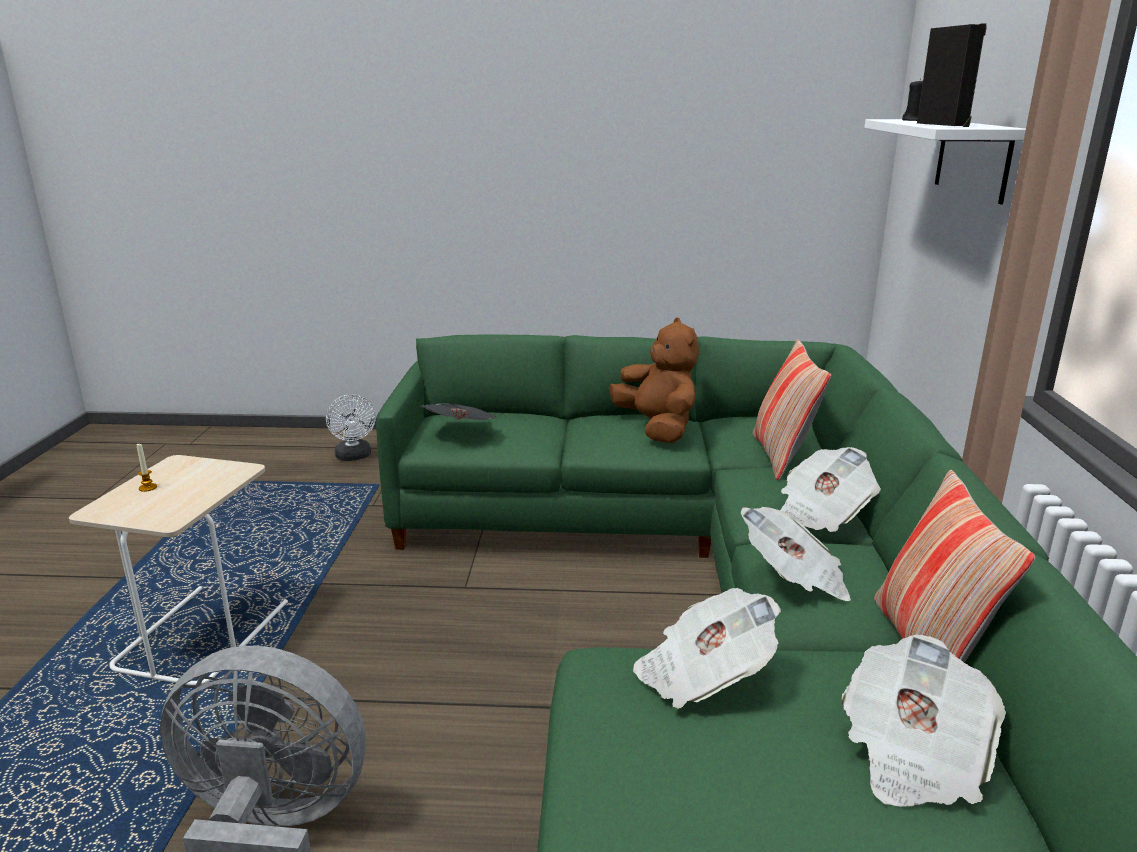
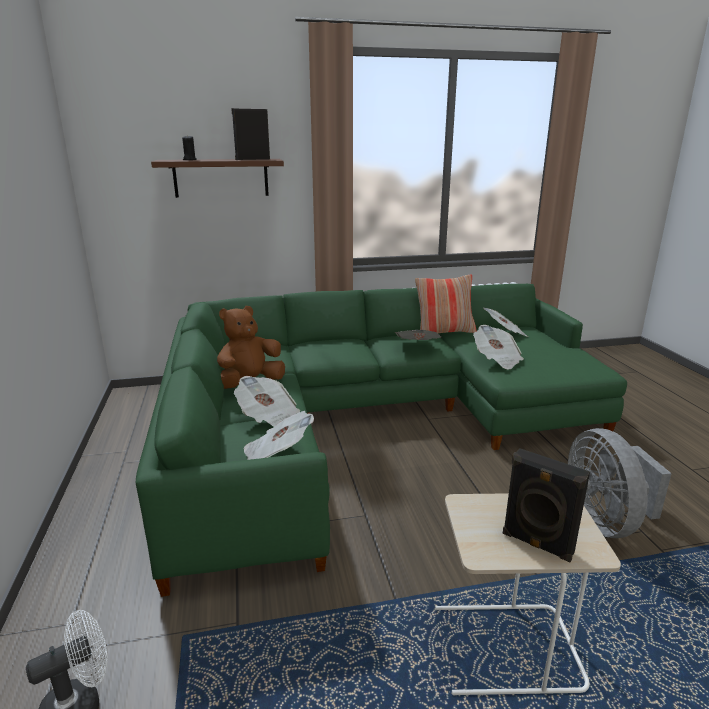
camera: 105 degrees left, 0 degrees up
(148, 488) = (537, 544): candle -> black speaker
(782, 456) = (287, 351): pillow -> none
(822, 513) = (352, 344): newspaper -> newspaper (268, 418)
(972, 158) = (221, 178): white shelf -> brown shelf

